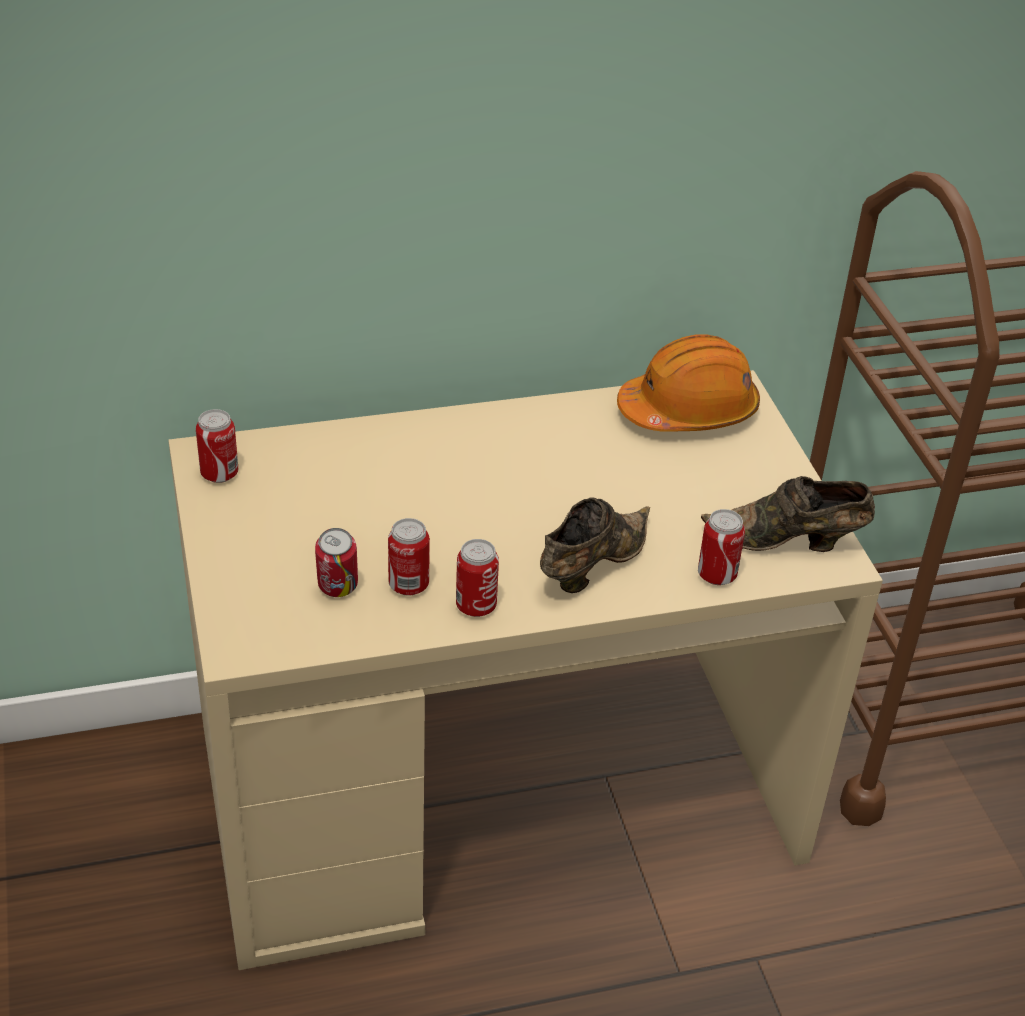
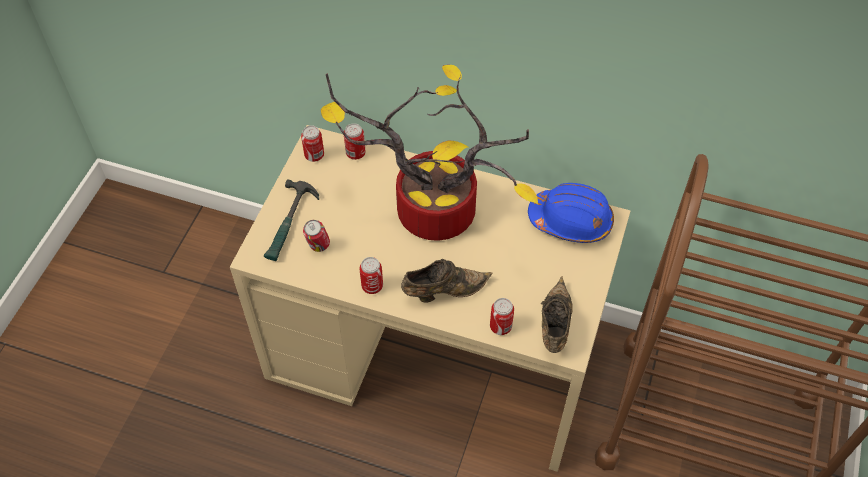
camera: 35 degrees right, 15 degrees up
(261, 579) = (290, 224): none -> hammer
(408, 585) = (351, 259): can -> can (355, 153)
(477, 480) = (429, 214): none -> potted plant
(688, 411) = (571, 221): orange hard hat -> blue hard hat
(788, 542) = (554, 326): brown shoe -> brown shoe turned 60 degrees clockwise

